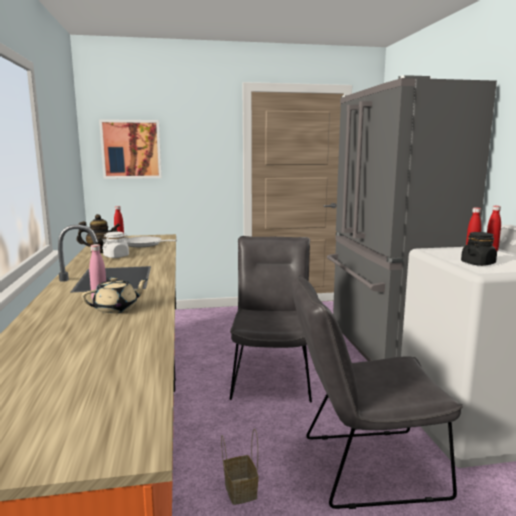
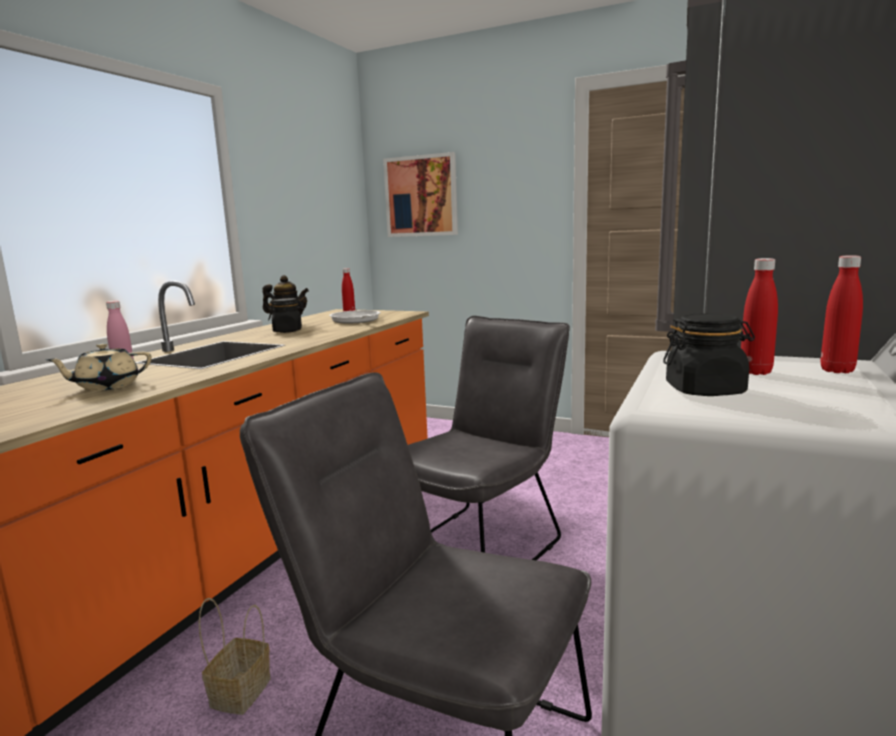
camera: 35 degrees right, 0 degrees up
(116, 256) = (288, 331): white jar -> black jar
(117, 309) = (107, 386): beige teapot -> beige teapot turned 150 degrees clockwise

